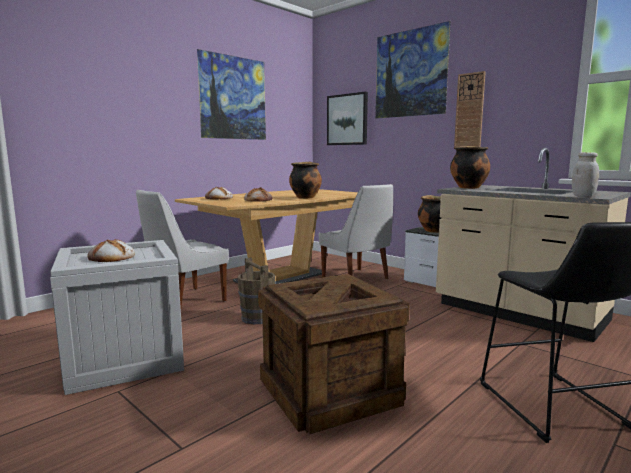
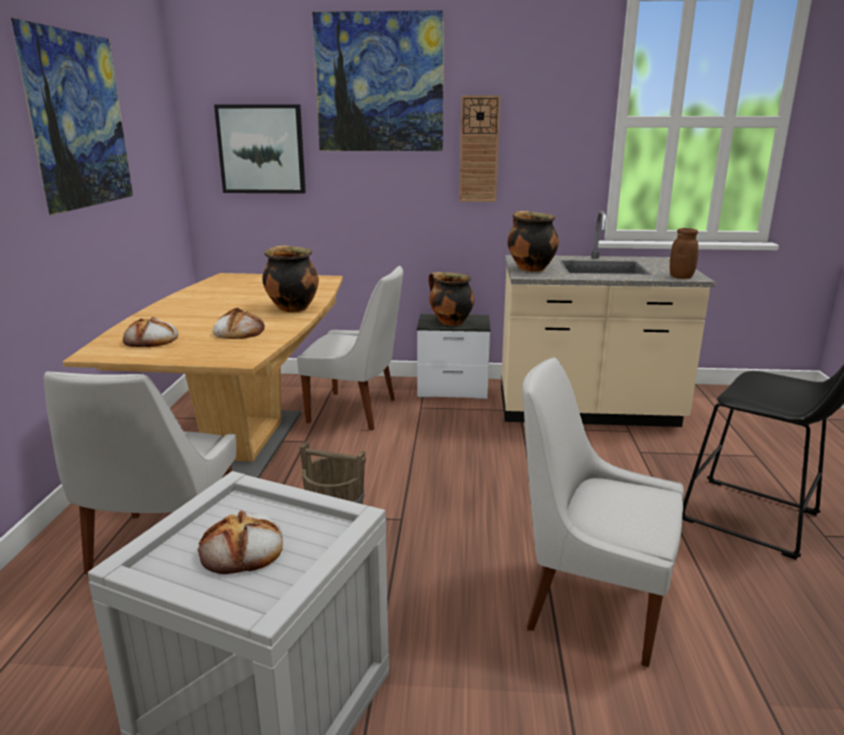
camera: 40 degrees left, 10 degrees up
(329, 392) = (590, 603): crate -> white chair
(583, 196) = (681, 277): white jar -> brown jar

